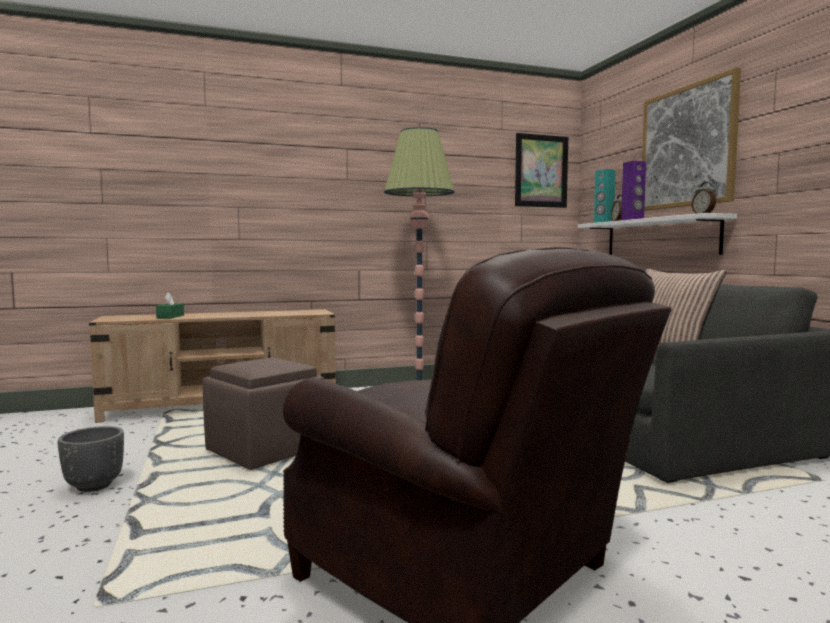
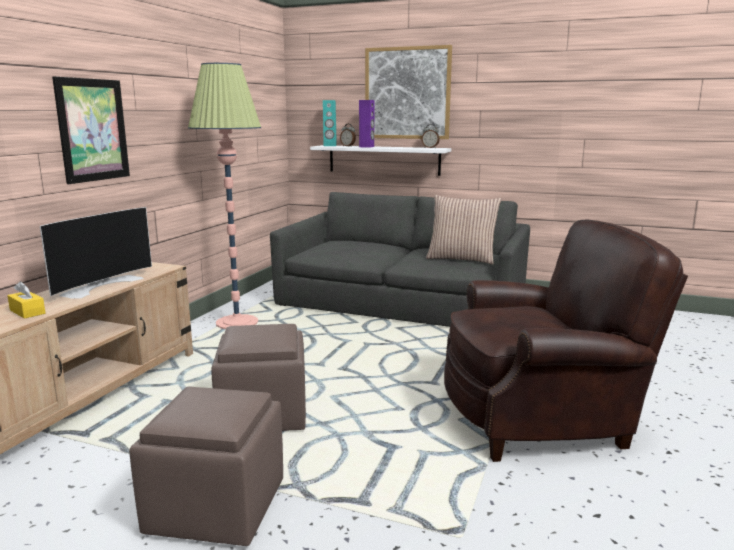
camera: 50 degrees left, 10 degrees up
(94, 486) = (216, 506): grey planter -> brown ottoman
(170, 316) = (27, 312): green tissue box -> yellow tissue box
(249, 314) = (101, 285): none -> television
(541, 171) = (266, 94): picture -> picture (93, 130)

